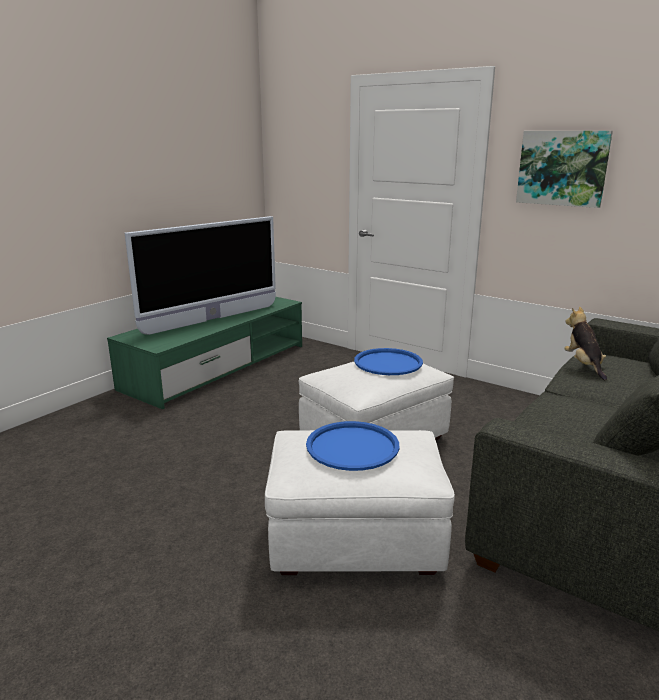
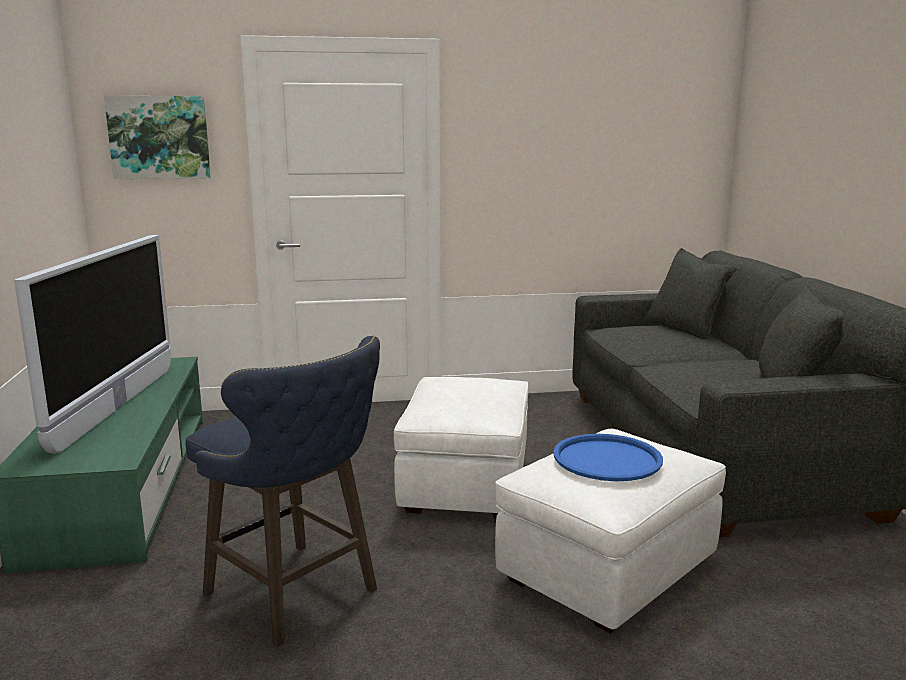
camera: 45 degrees left, 5 degrees down
(184, 456) = (295, 595): none -> blue stool
(388, 363) = (466, 384): blue tray -> none
(562, 168) = (524, 148): picture -> picture (159, 137)
(583, 365) = (625, 337): plush toy -> none

